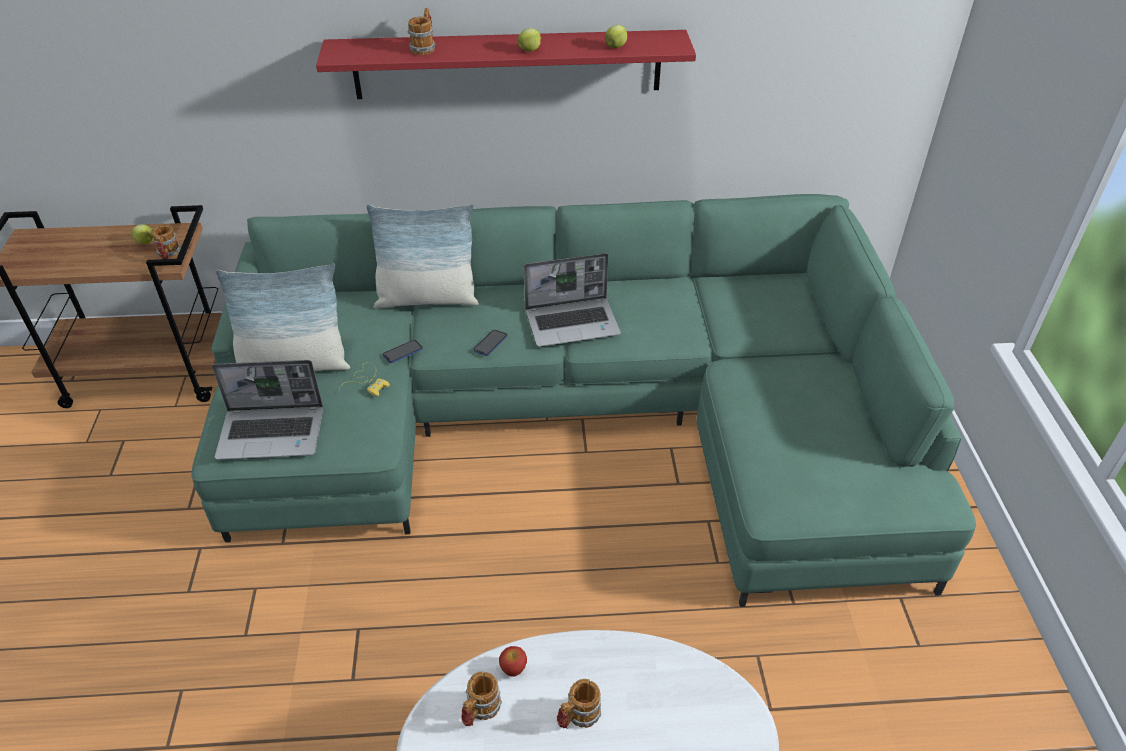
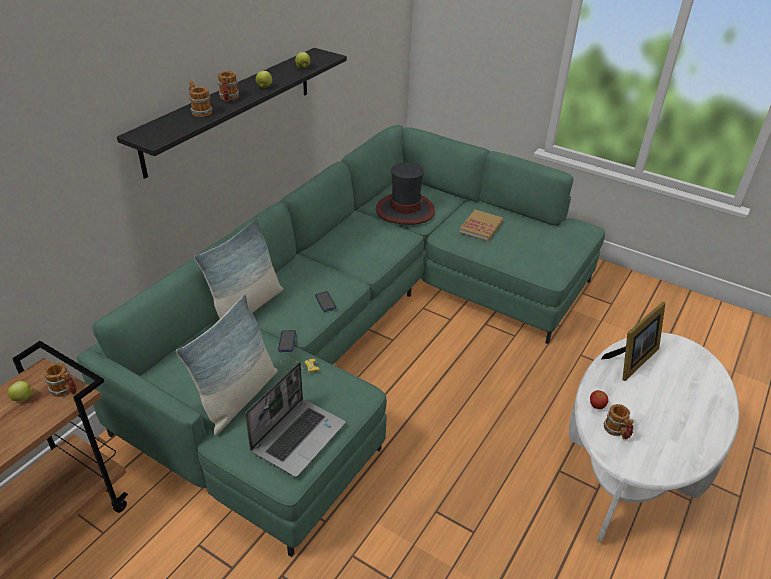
camera: 55 degrees left, 5 degrees down
(507, 64) = (231, 109): red shelf -> black shelf
(573, 323) = (346, 264): laptop -> none
(578, 717) = (642, 396): mug -> mug (228, 98)
(647, 674) = (631, 360): none -> picture frame
(737, 312) = (405, 210): none -> hat
(789, 392) = (481, 227): none -> book

